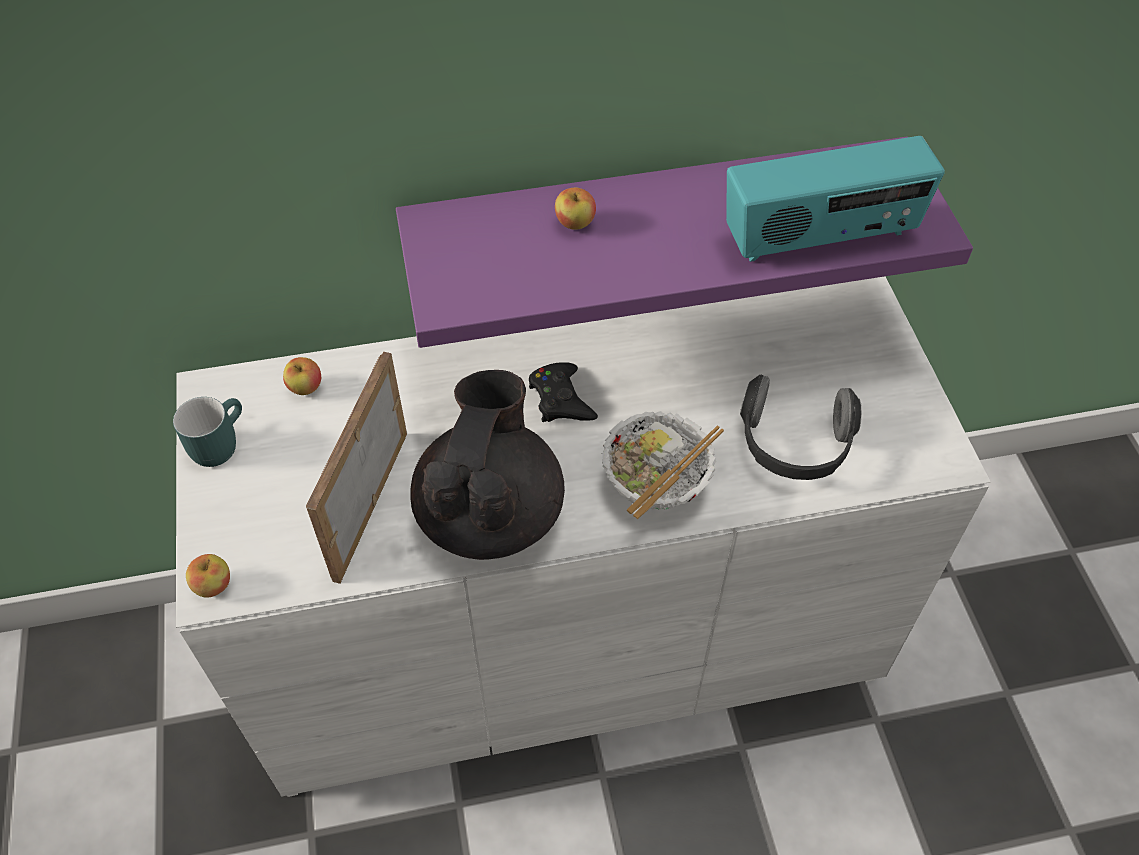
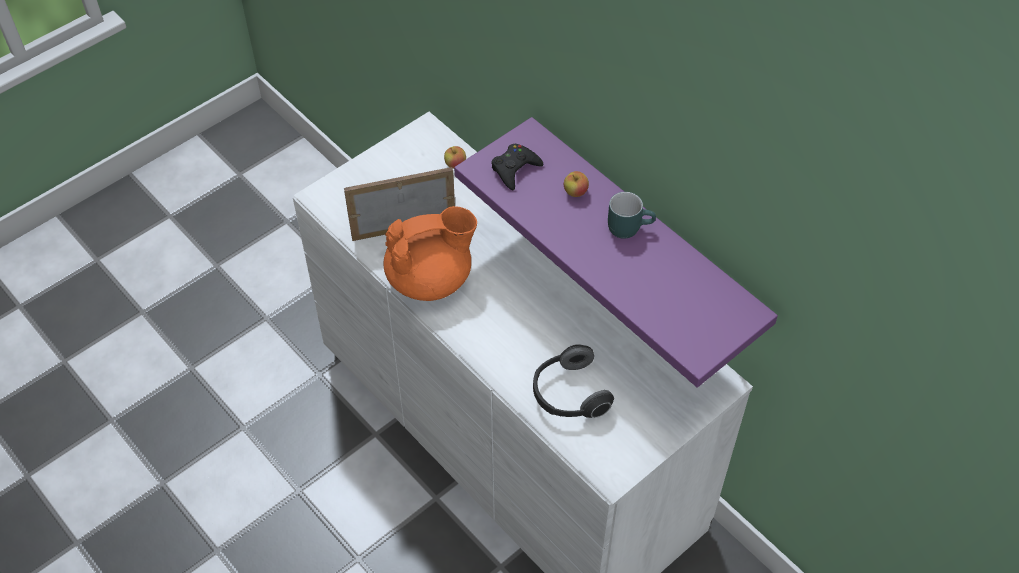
camera: 60 degrees right, 0 degrees up
(213, 585) = (321, 195): apple -> none
(217, 442) = (399, 150): turquoise mug -> turquoise mug (629, 226)
(490, 513) = (431, 278): black teapot -> orange teapot
(561, 399) = (525, 273): black game controller -> black game controller (515, 169)
(657, 483) = (498, 341): bowl -> none
(820, 237) = (648, 303): radio -> none

